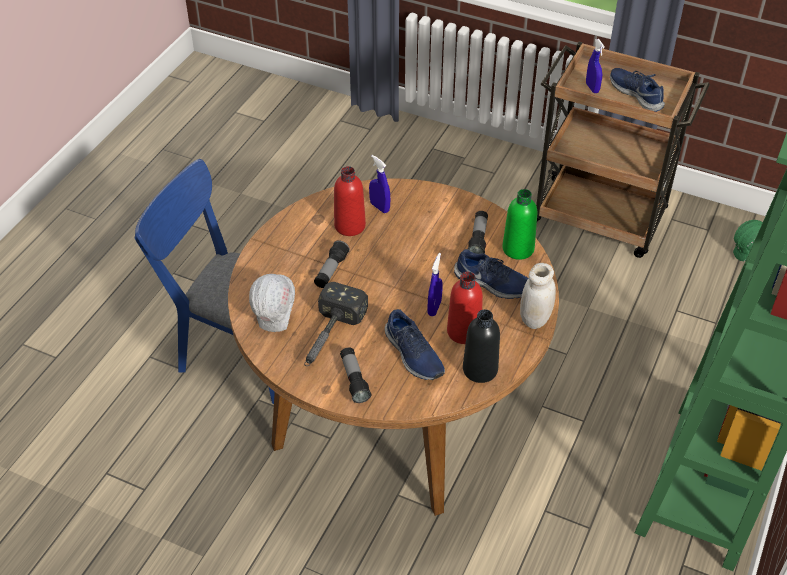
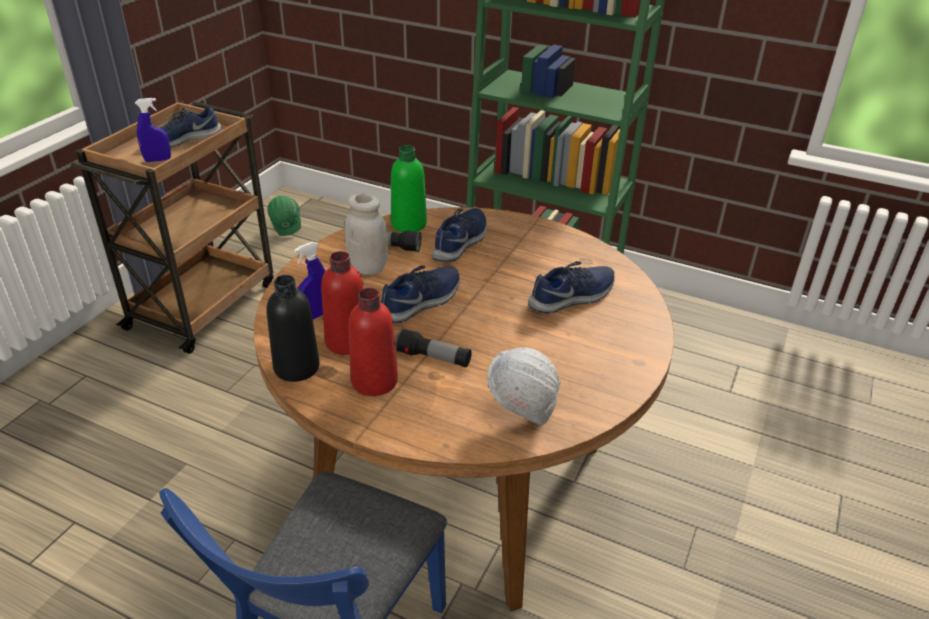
camera: 90 degrees left, 10 degrees down
(328, 338) = (555, 360): hammer -> none
(354, 380) = (619, 339): flashlight -> none
(400, 262) = (422, 302): none -> blue shoe
(434, 308) = (499, 280): blue spray bottle -> none
(464, 332) = (534, 263): red bottle -> red bottle (374, 381)
(480, 369) = (586, 256): black bottle -> black bottle (296, 367)
(535, 319) = (513, 221): white jar -> white jar (368, 268)

